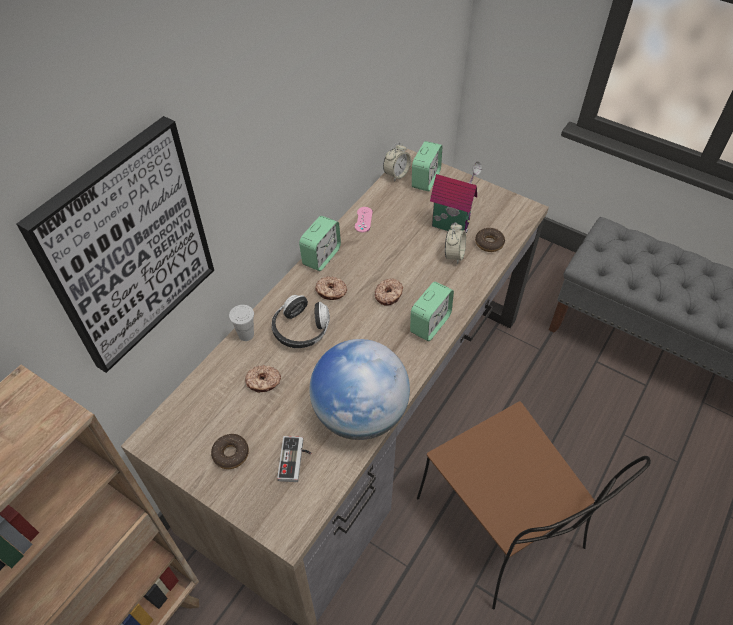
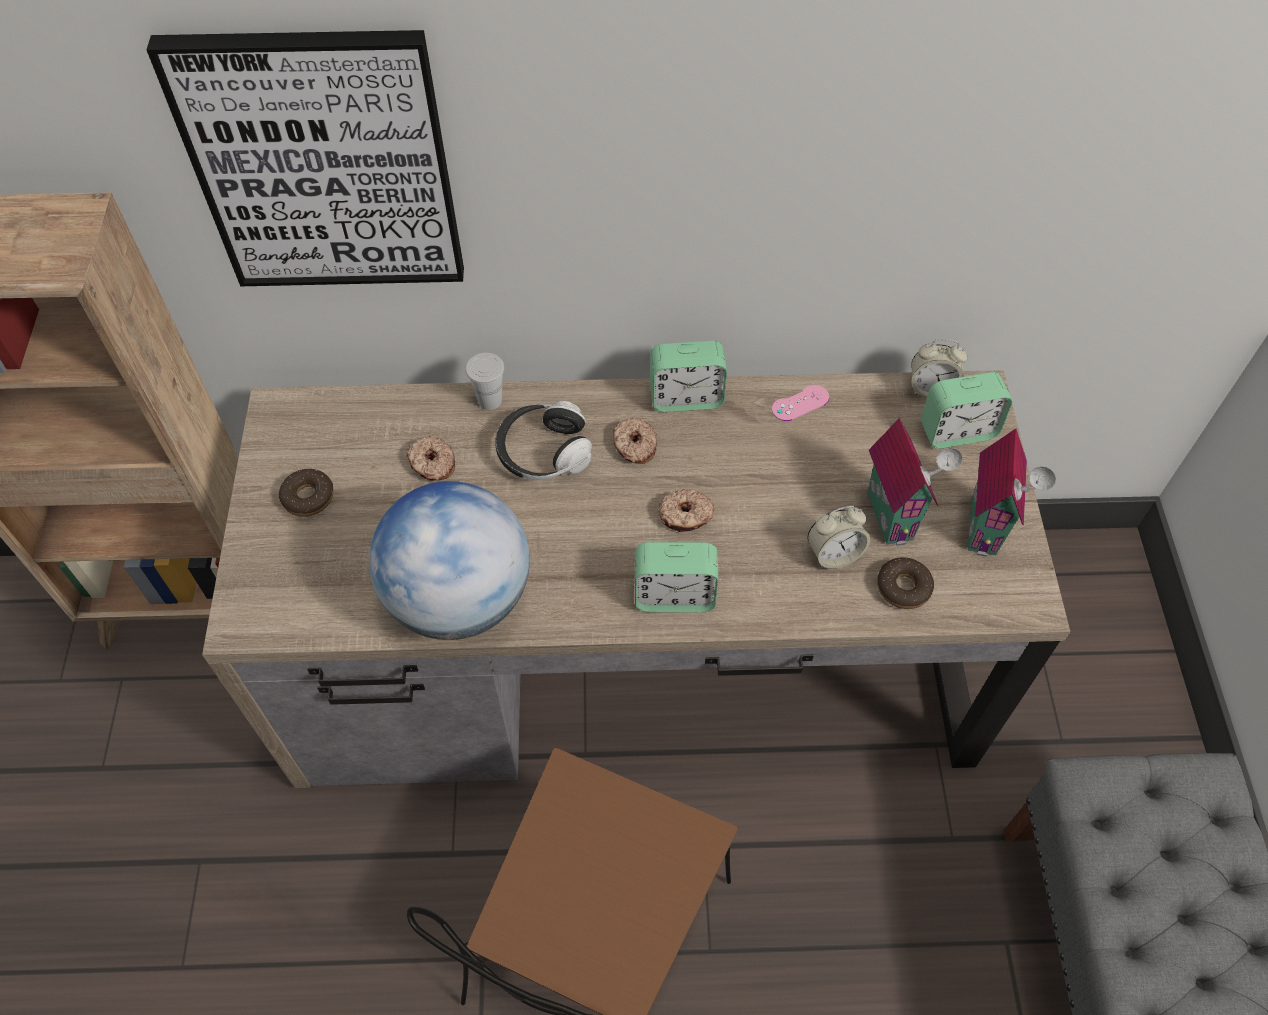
camera: 55 degrees right, 5 degrees up
(295, 460) = (343, 569): game controller -> none
(481, 200) = (988, 528): none -> toy house

